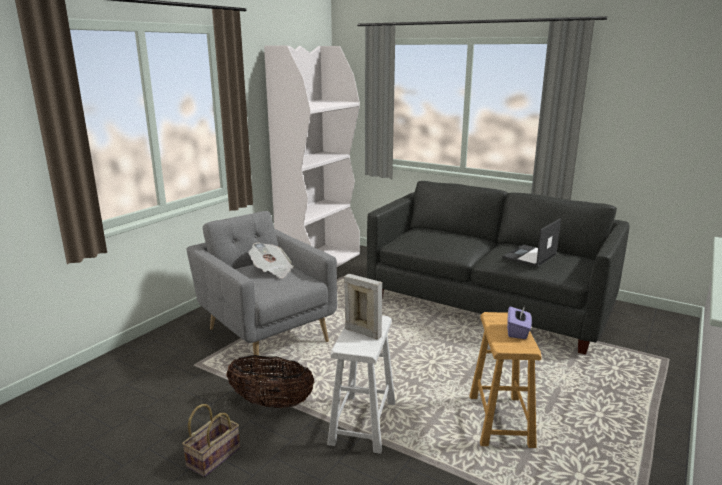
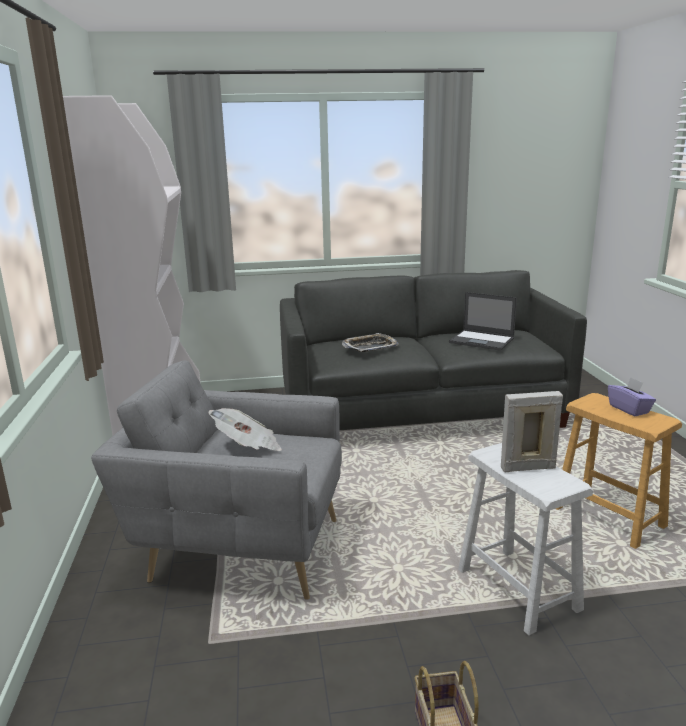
camera: 40 degrees left, 0 degrees up
(271, 403) = (394, 628): basket -> none
(437, 238) = (370, 347): none -> tray
(529, 256) = (482, 340): laptop -> laptop turned 60 degrees counterclockwise

